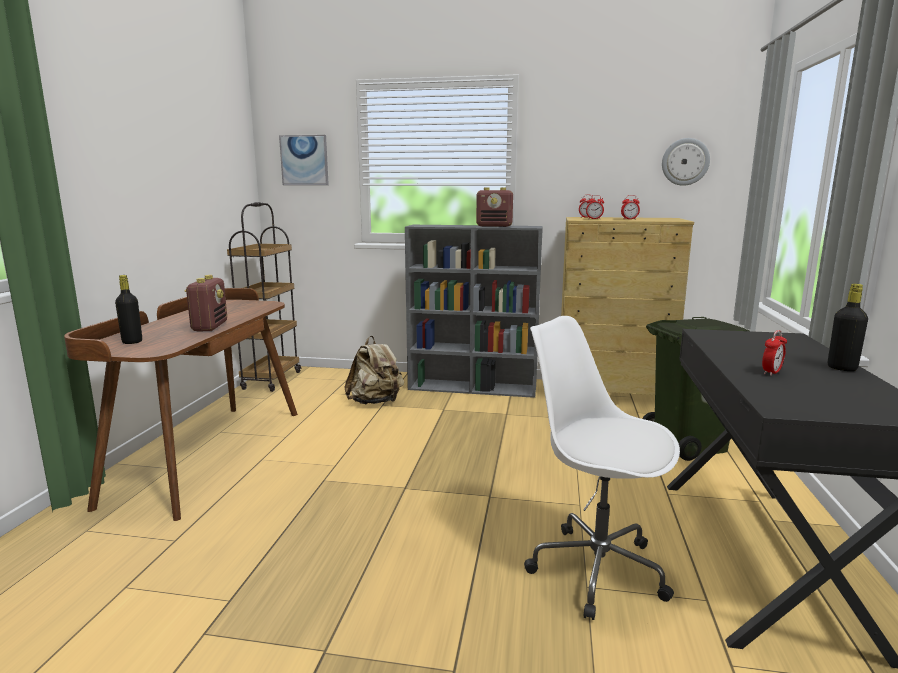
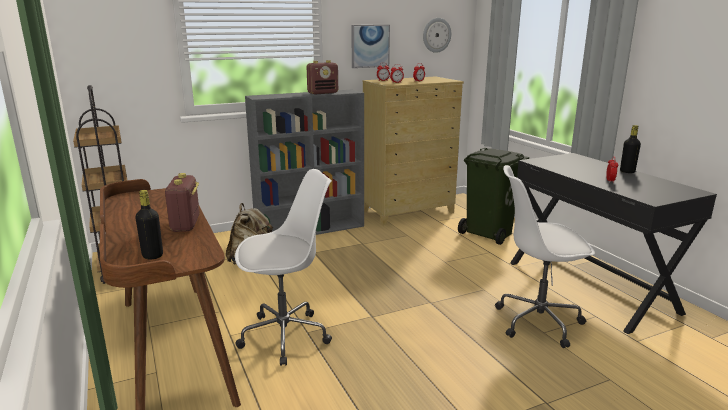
camera: 35 degrees left, 5 degrees up
(210, 327) = (185, 225): radio -> radio turned 150 degrees counterclockwise
(302, 477) = (287, 336): none -> white office chair
(304, 160) = (114, 36): picture -> picture (370, 46)

